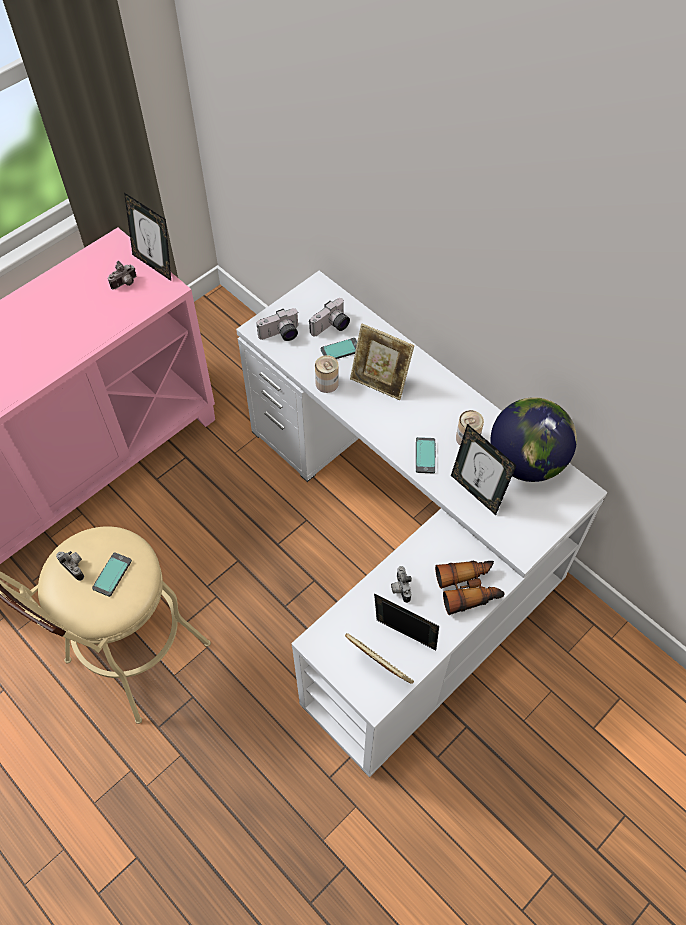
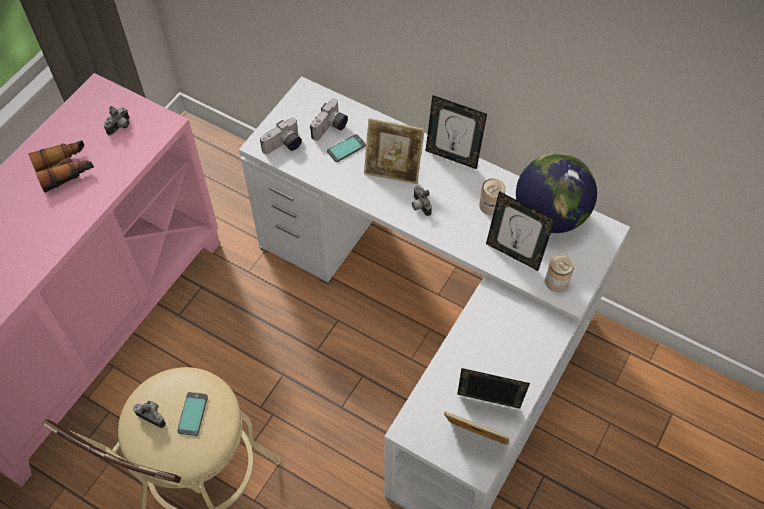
camera: 15 degrees left, 0 degrees up
(155, 265) = (144, 103): picture frame -> picture frame (452, 156)
(327, 383) = (343, 183): can -> can (556, 281)
(400, 588) = (469, 359): camera -> camera (419, 206)
(425, 456) = (457, 230): phone -> none
(469, 588) = (532, 344): binoculars -> binoculars (65, 169)

